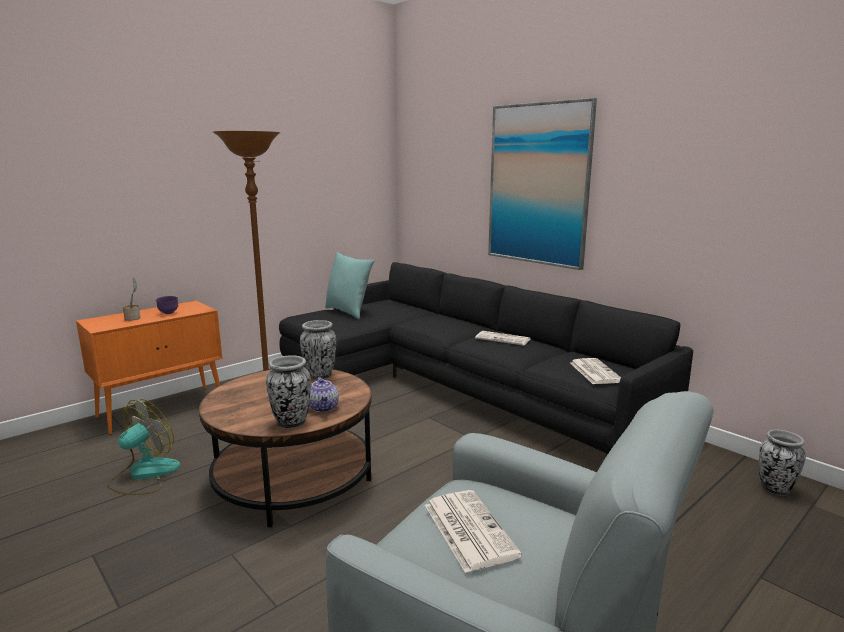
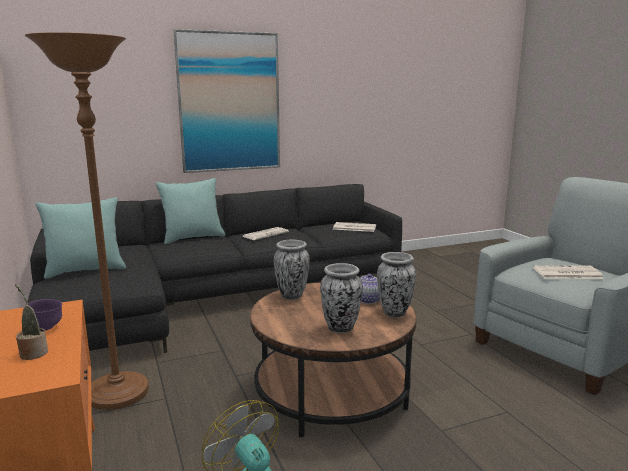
camera: 70 degrees left, 0 degrees up
(463, 320) = (193, 238): none -> turquoise pillow
(775, 490) = (424, 257): vase -> vase (341, 328)

